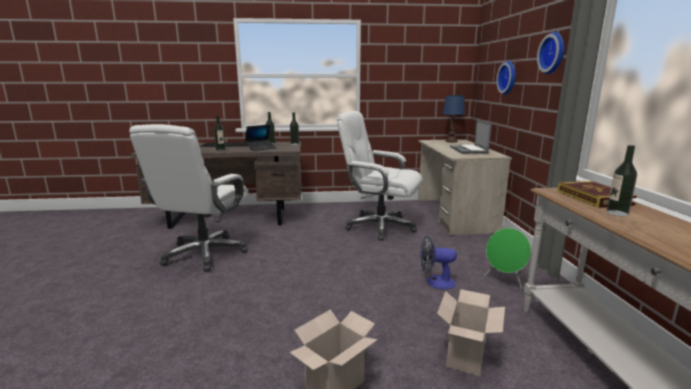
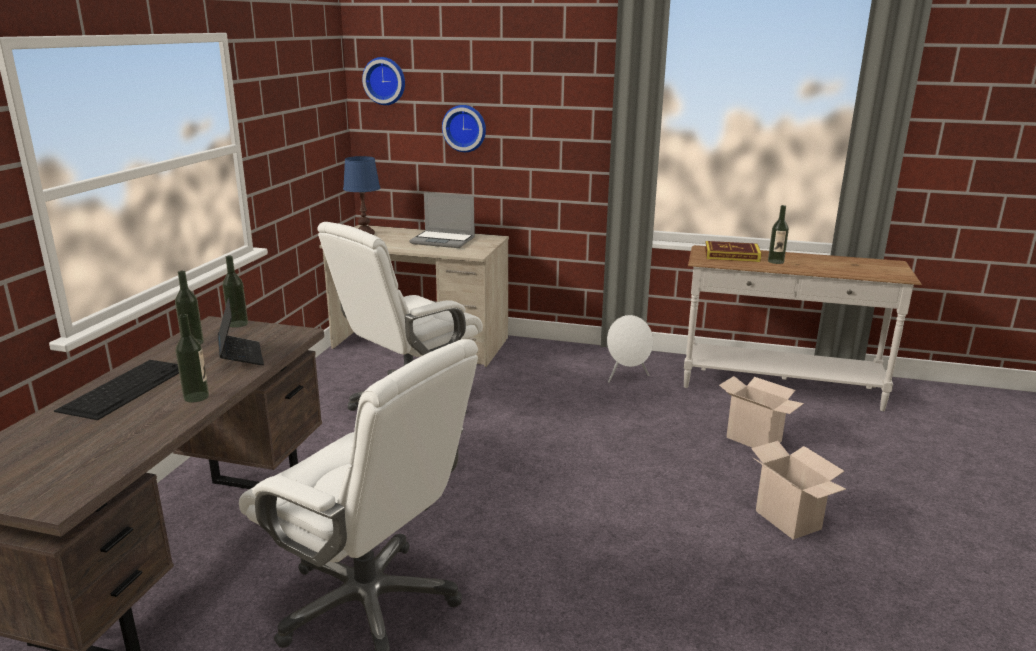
camera: 70 degrees left, 5 degrees up
(435, 282) = (608, 413): fan -> none
(505, 281) = (626, 377): green speaker -> white speaker
(554, 53) = (564, 103): wall clock -> wall clock (385, 81)

